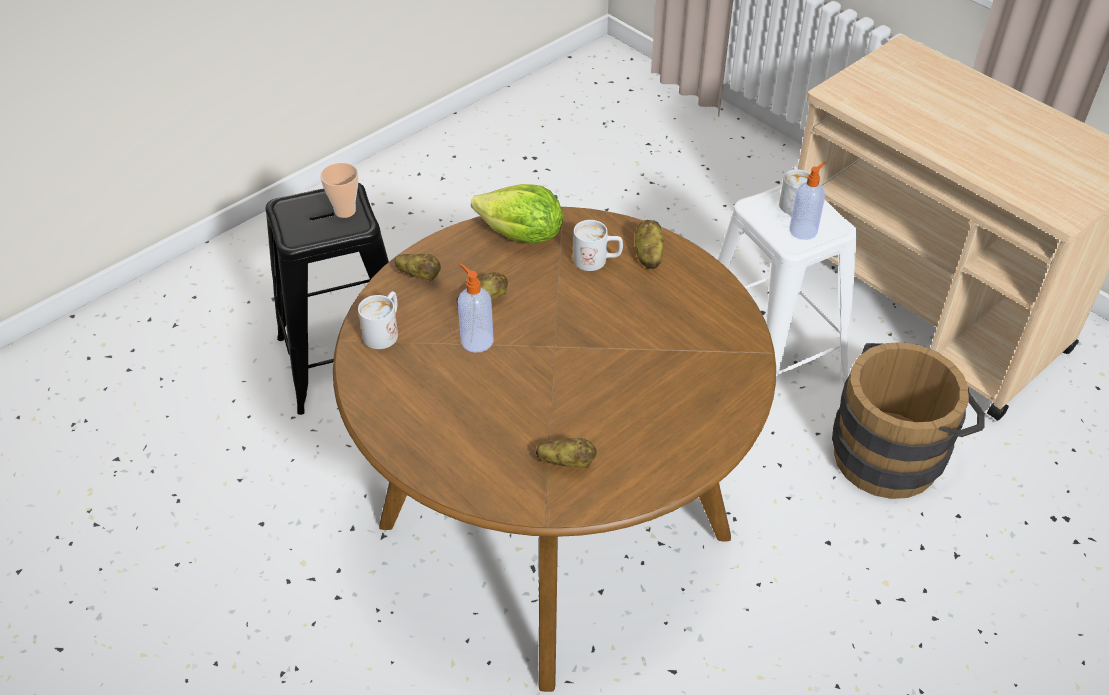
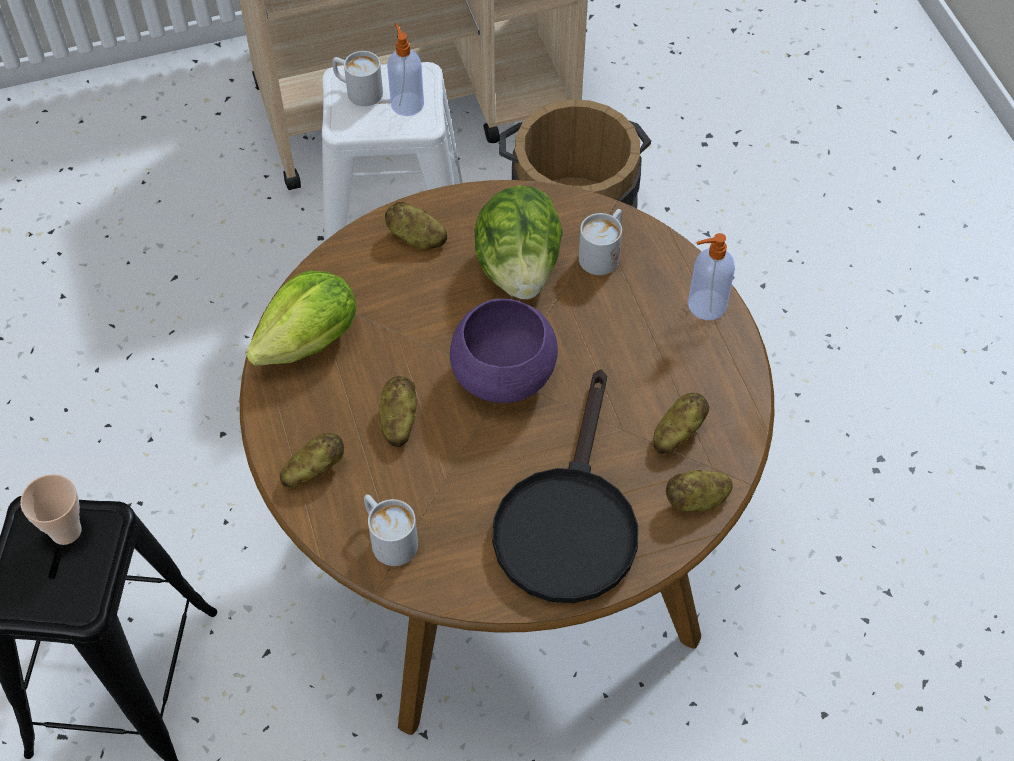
camera: 65 degrees left, 10 degrees up
(450, 422) = (568, 520): none -> black frying pan
(476, 340) = (456, 450): soap dispenser -> soap dispenser (705, 305)
(509, 495) = (697, 501): none -> potato
(556, 342) = (502, 375): none -> purple bowl
(597, 260) = (396, 287): white mug -> white mug (603, 253)
(660, 318) = (519, 268): none -> lettuce

